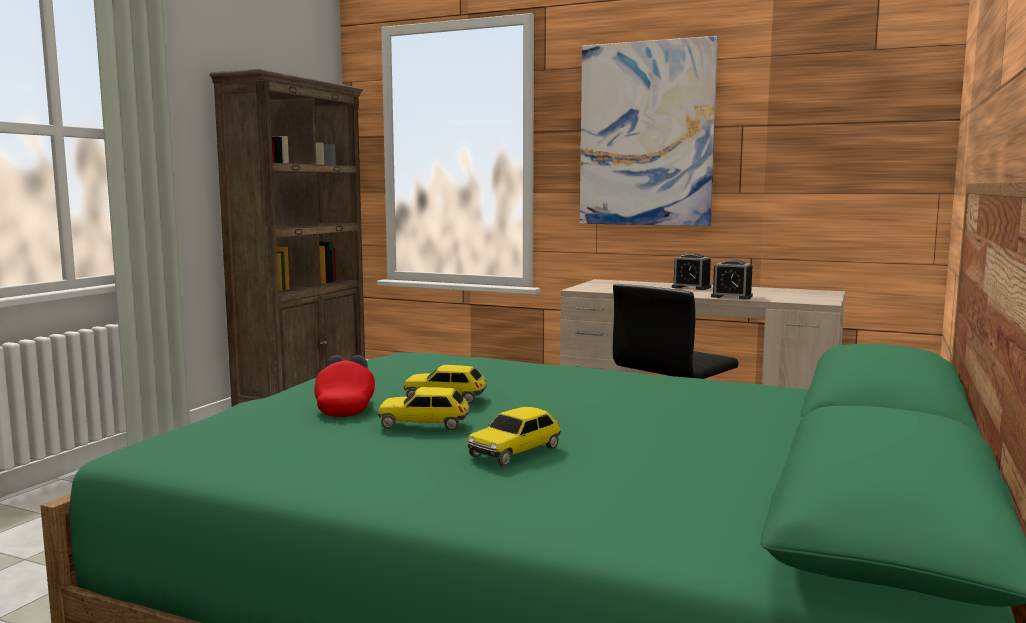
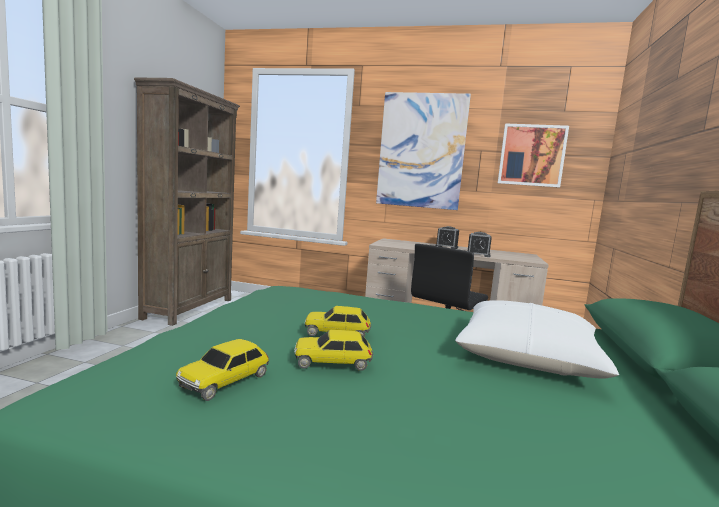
camera: 10 degrees left, 0 degrees up
(345, 407) = (256, 341): red cap -> none
(515, 452) = (433, 399): toy car -> toy car (225, 381)
(681, 418) = (528, 356): none -> white pillow
(825, 127) = (531, 155): none -> picture

